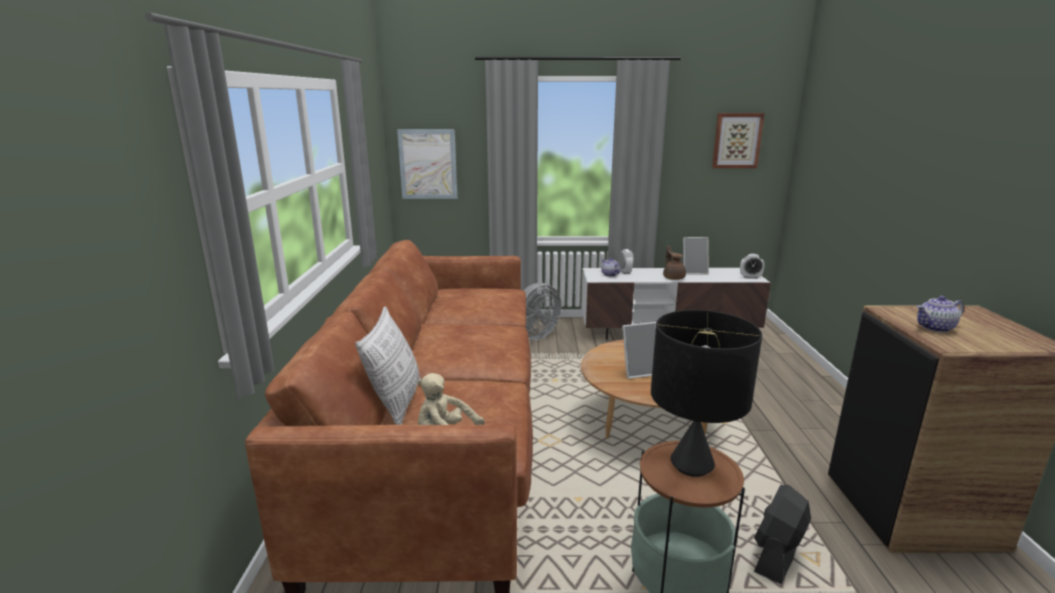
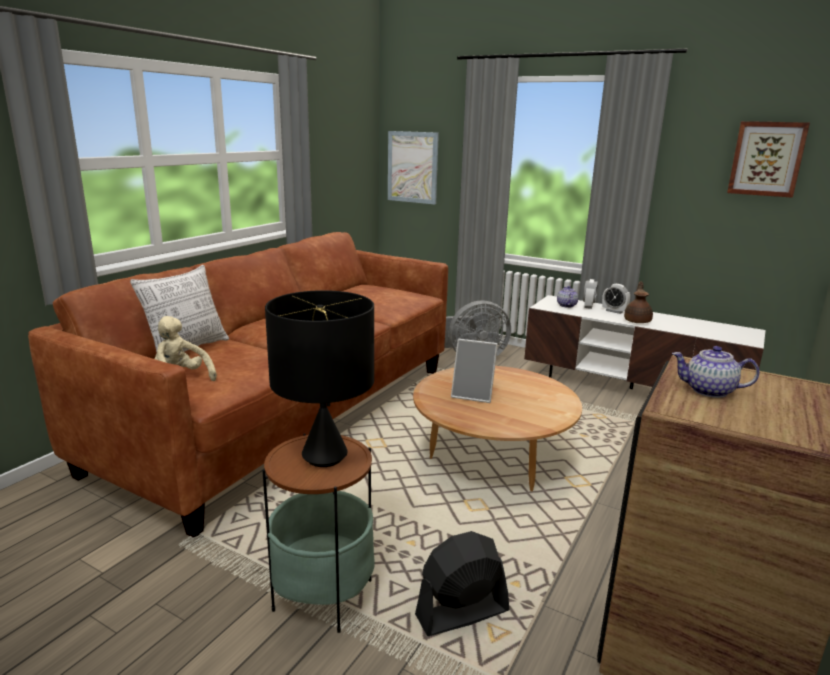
camera: 30 degrees right, 0 degrees up
(693, 272) = (674, 320): picture frame -> none
(750, 277) = (743, 338): alarm clock -> alarm clock (614, 311)

